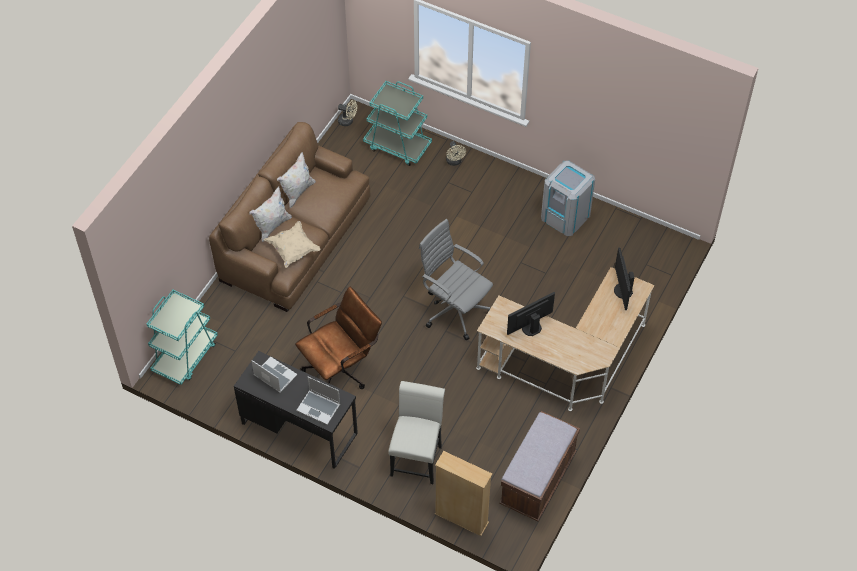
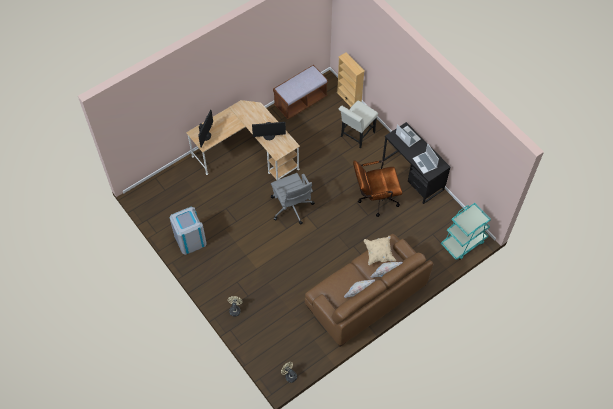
camera: 155 degrees left, 5 degrees up
(397, 146) = (265, 339): turquoise cart -> none

